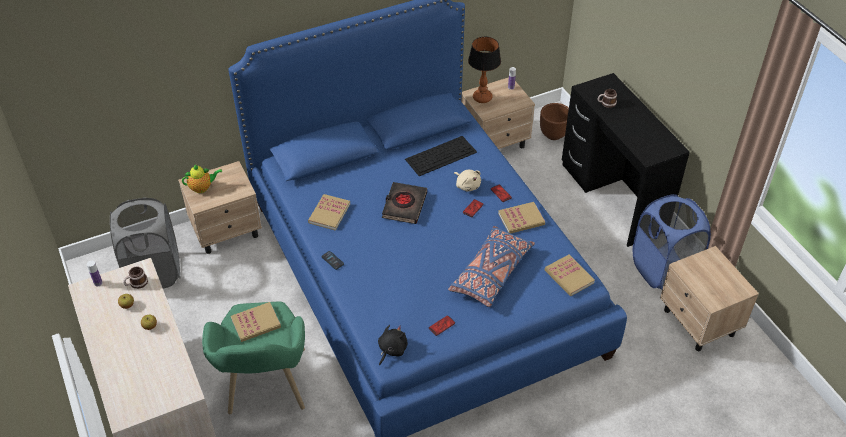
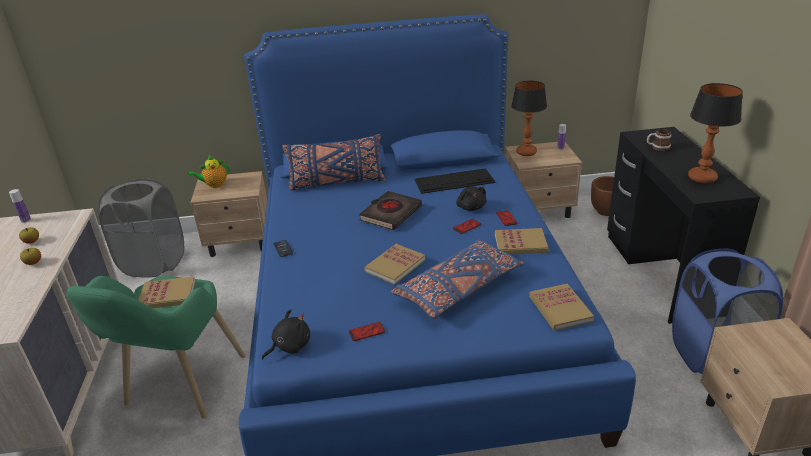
camera: 20 degrees right, 15 degrees down
(136, 283) = (58, 226): mug -> none
(202, 188) = (214, 185): teapot -> teapot turned 150 degrees clockwise
(329, 213) = (308, 210): book -> book (395, 265)
(336, 175) = (336, 182): none -> blue pillow
(467, 185) = (471, 207): beige plush toy -> black plush toy
(646, 137) = (702, 178): none -> table lamp

